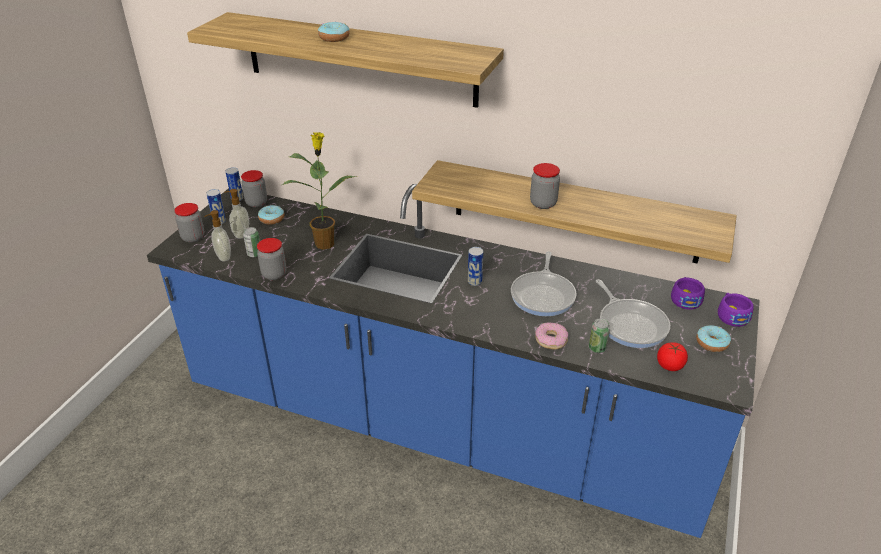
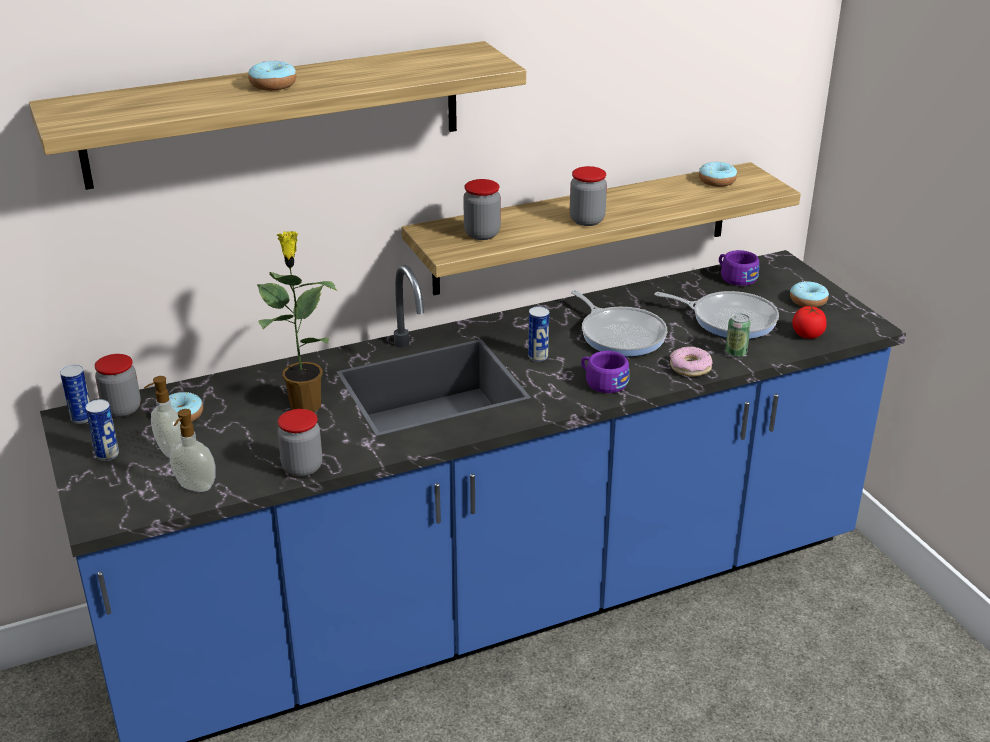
camera: 45 degrees left, 5 degrees down
(193, 237) = (104, 490): jar -> jar (482, 234)
(254, 254) = (233, 462): can -> none
(681, 217) = (717, 181): none -> donut
(731, 315) = (787, 272): purple cup -> purple cup (602, 382)

